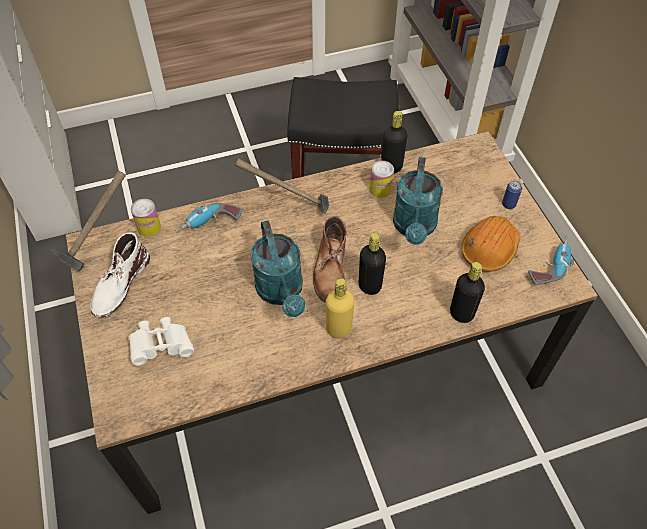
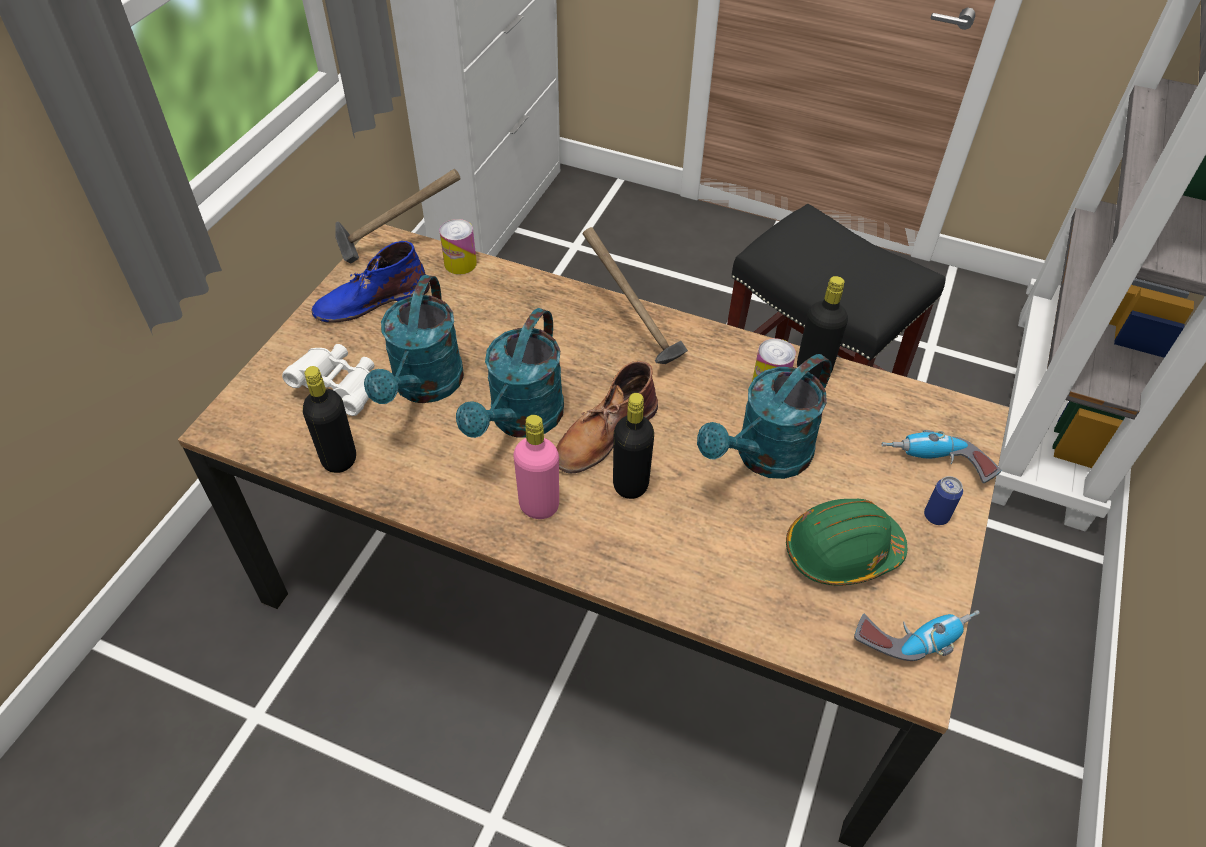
camera: 40 degrees right, 5 degrees down
(120, 284) = (371, 300): white boot -> blue boot
(210, 224) = (524, 299): power drill -> power drill (936, 465)
(210, 311) = (424, 387): none -> turquoise watering can
(339, 329) = (539, 506): yellow bottle -> pink bottle
(461, 313) = (712, 601): black bottle -> black bottle (339, 459)
(489, 249) = (841, 552): orange hard hat -> green hard hat

